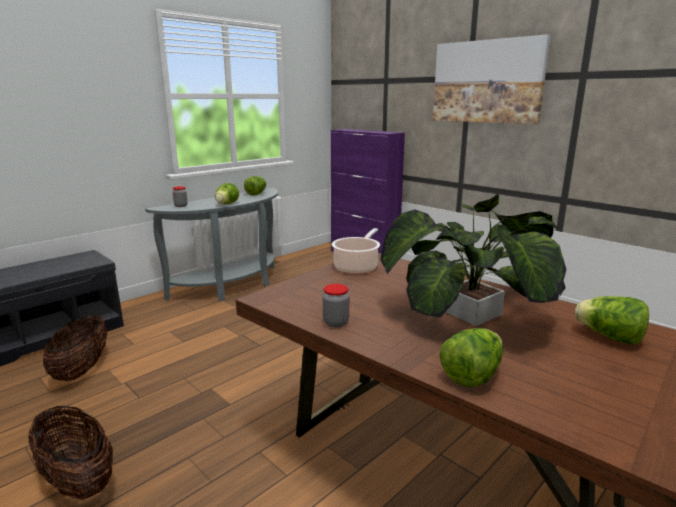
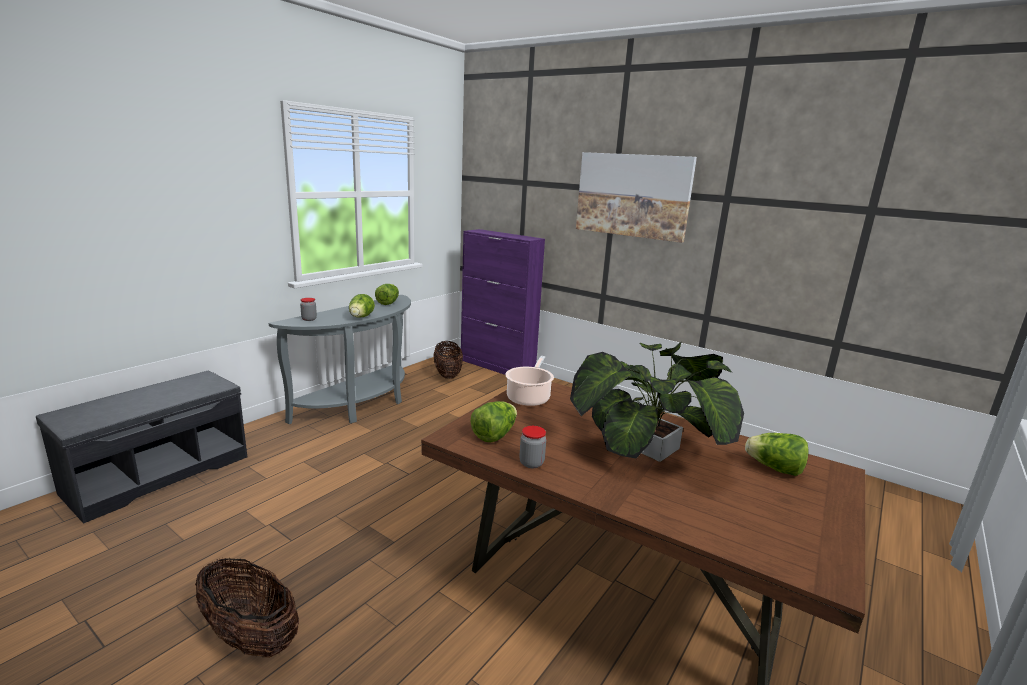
camera: 10 degrees left, 0 degrees up
(82, 369) = (213, 511): basket -> basket (447, 374)
(472, 375) = (670, 513): lettuce -> lettuce (494, 435)

